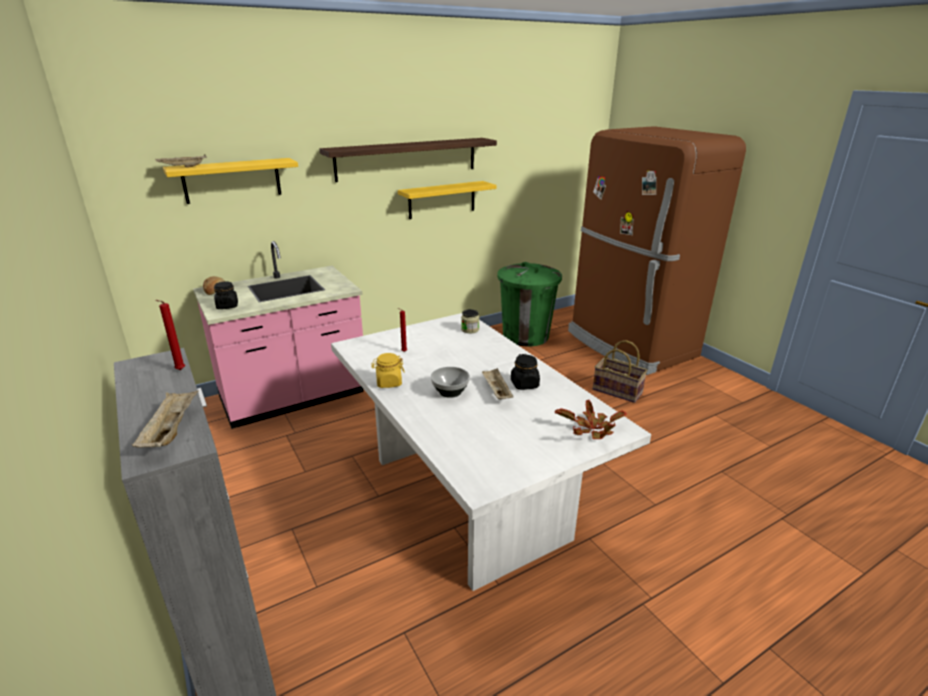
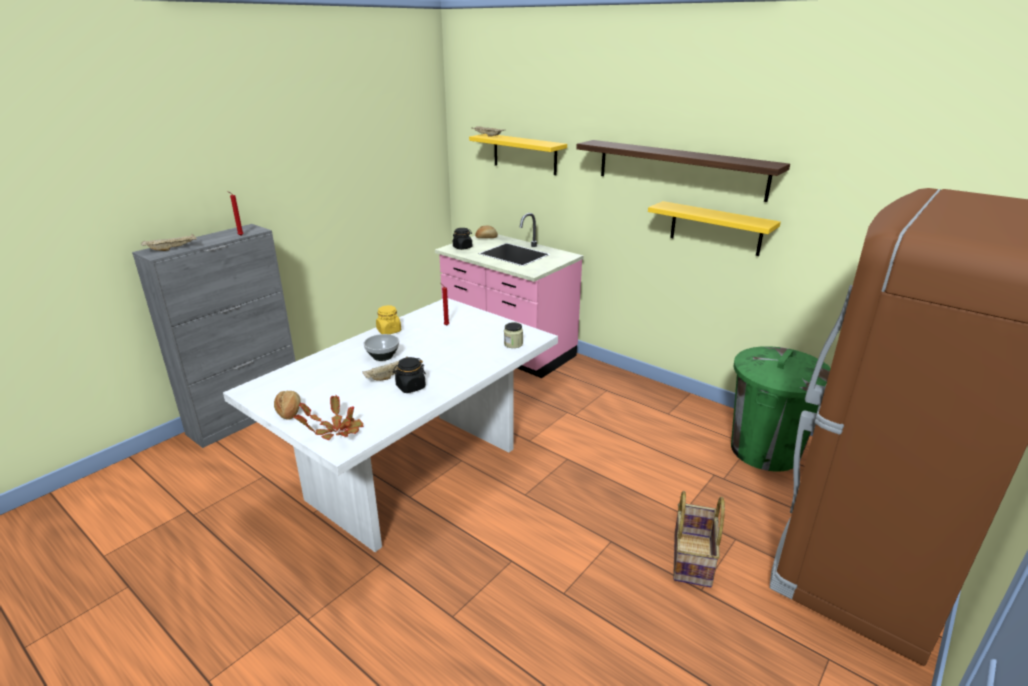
camera: 70 degrees right, 0 degrees up
(544, 457) = (289, 411): none -> bread

